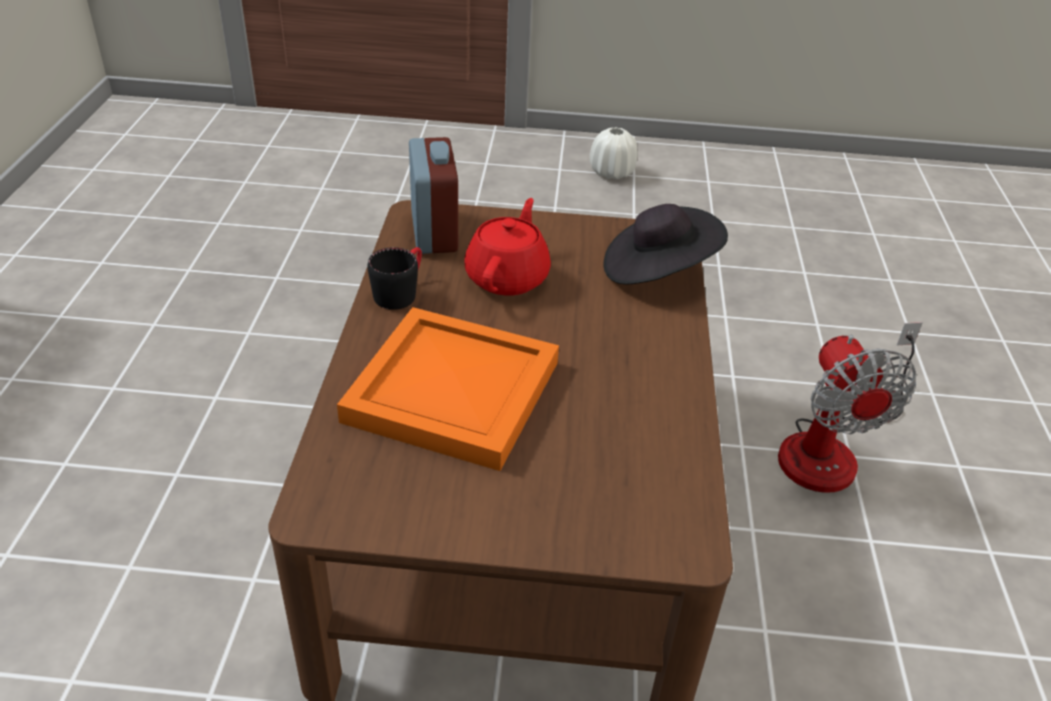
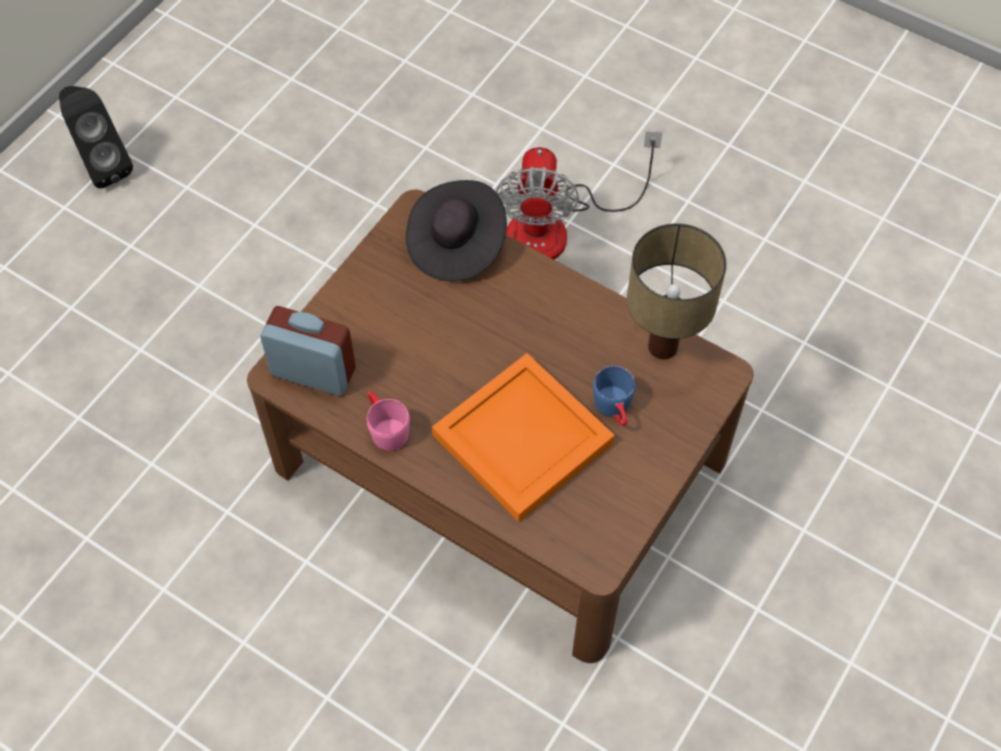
camera: 60 degrees left, 20 degrees up
(400, 291) = (385, 428): black mug -> pink mug
(508, 277) = (408, 346): red teapot -> none
(550, 457) = (615, 409): none -> blue mug
(612, 172) = (103, 166): white vase -> black speaker
(679, 471) = (662, 345): none -> table lamp
(831, 448) = (556, 227): fan -> fan turned 75 degrees clockwise

